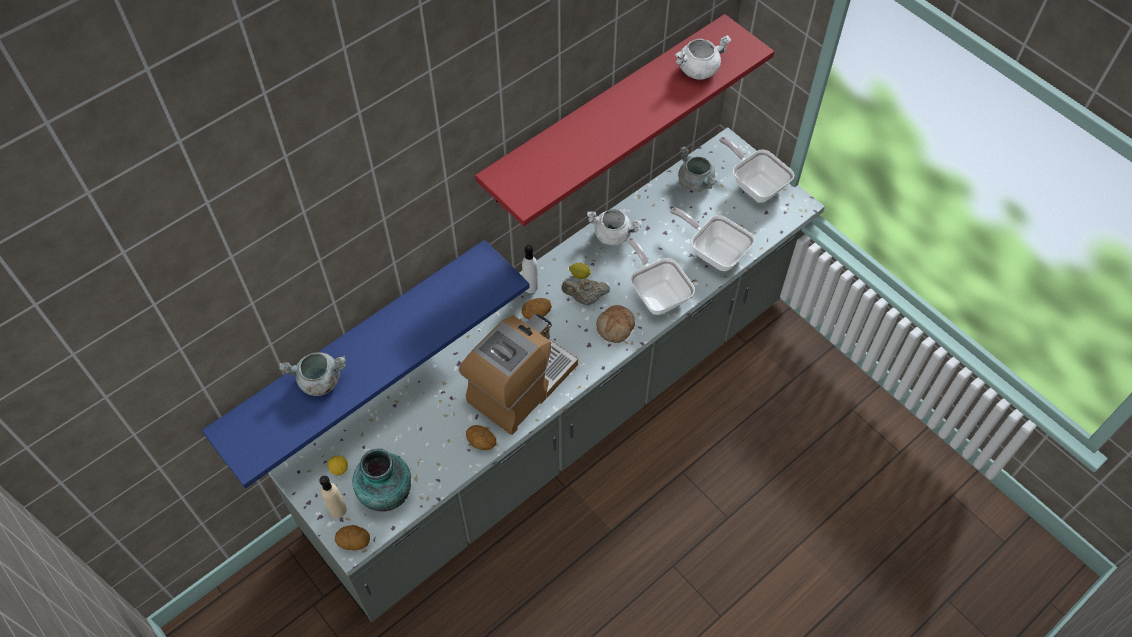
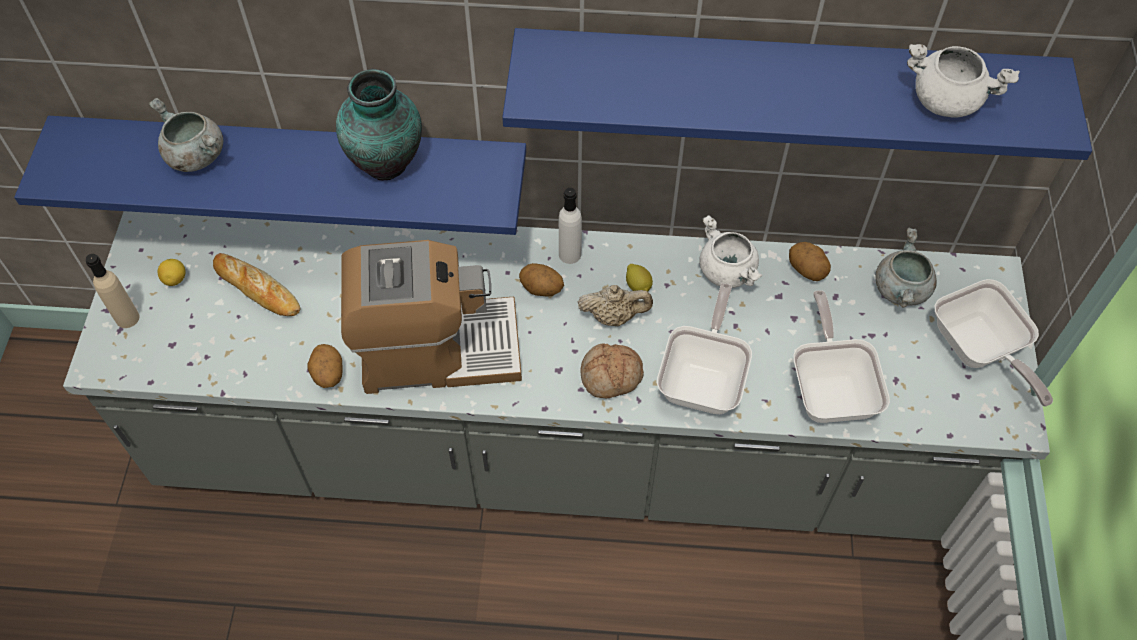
camera: 45 degrees right, 0 degrees up
(354, 542) = (103, 363): potato -> potato (807, 270)
(386, 494) = (185, 343): vase -> vase (387, 161)
(391, 435) = (257, 289): none -> bread
(585, 298) = (614, 316): beige teapot -> beige teapot turned 135 degrees clockwise
(605, 110) = (783, 76): red shelf -> blue shelf
(755, 184) = (979, 351): frying pan -> frying pan turned 150 degrees clockwise

